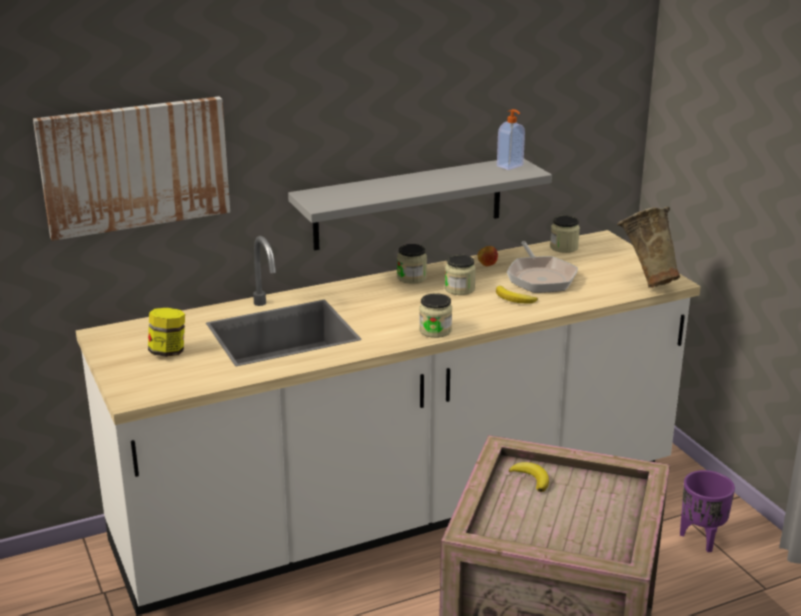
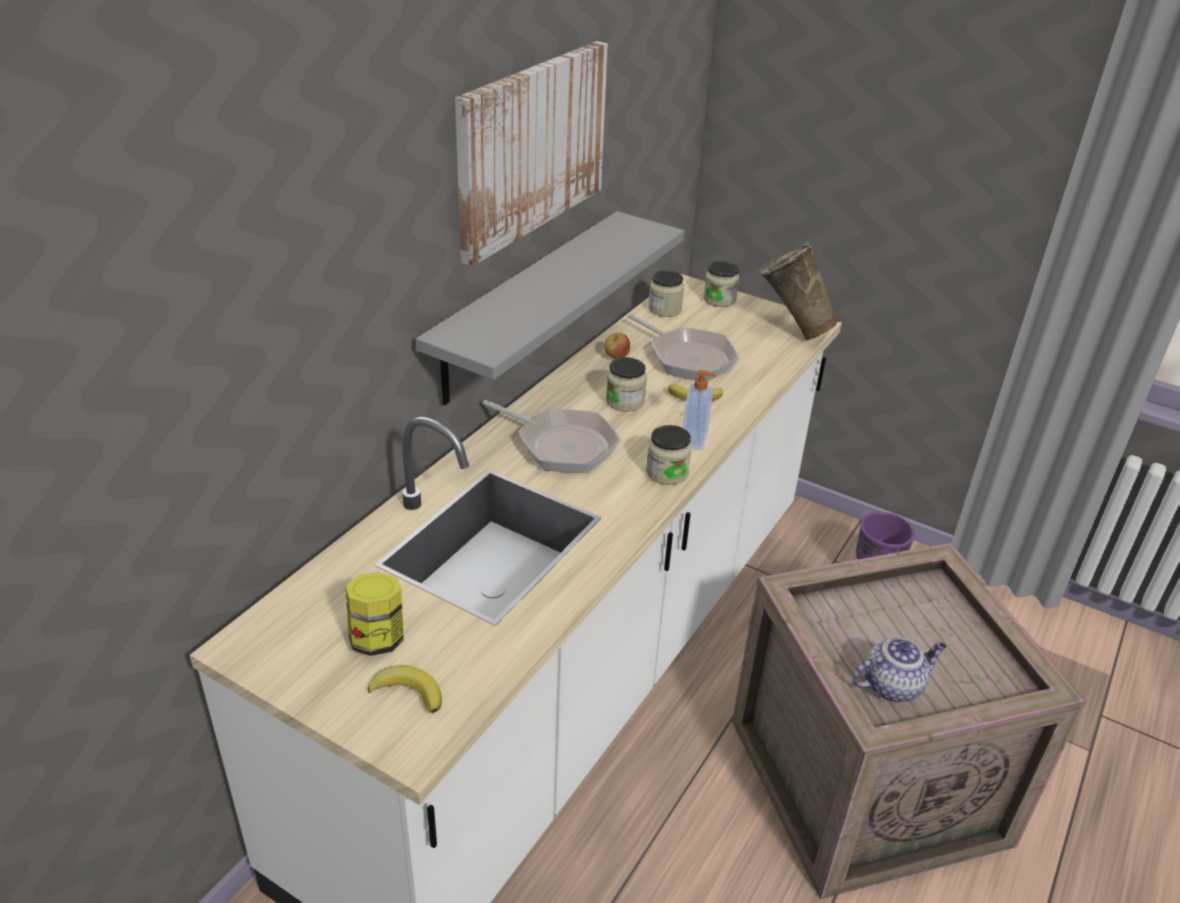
camera: 35 degrees left, 10 degrees up
(135, 166) = (235, 371): picture -> picture (531, 147)
(385, 299) = (561, 445): none -> frying pan
(412, 278) = (555, 401): jar -> jar (719, 299)
(510, 166) = (627, 228): soap dispenser -> soap dispenser (695, 440)
(515, 523) = (892, 685): none -> teapot
(531, 479) = (846, 616): banana -> banana (409, 691)

